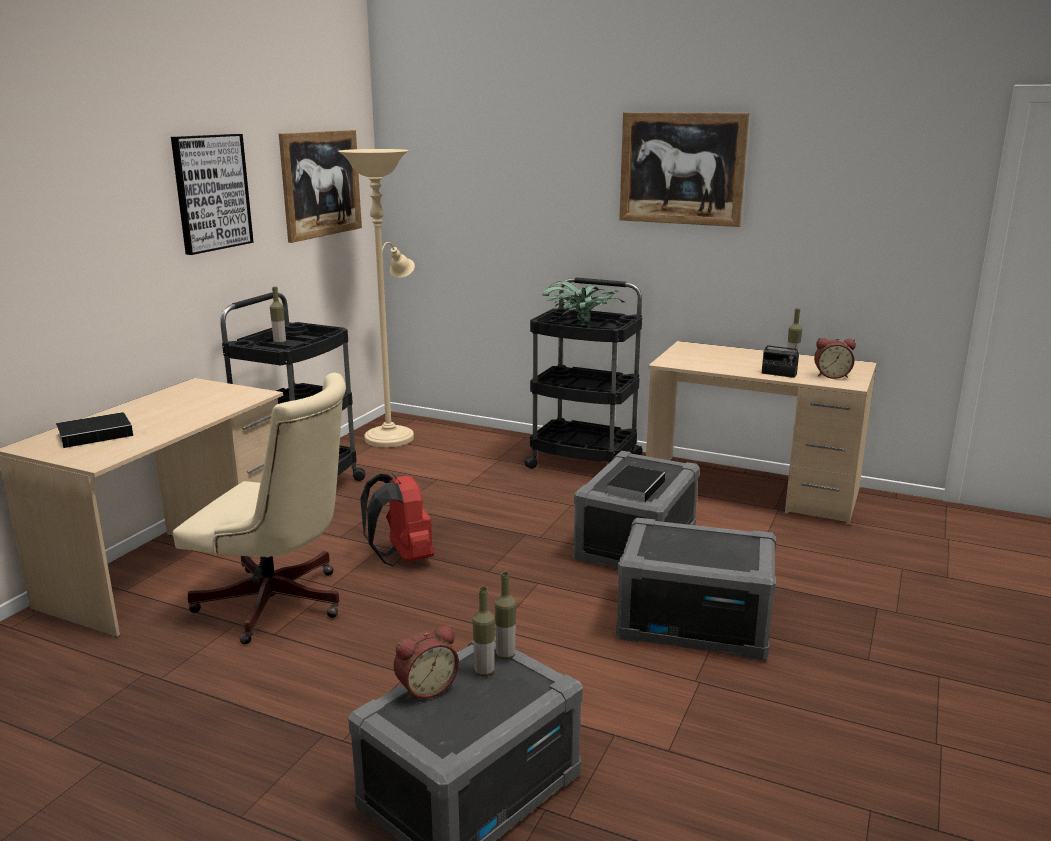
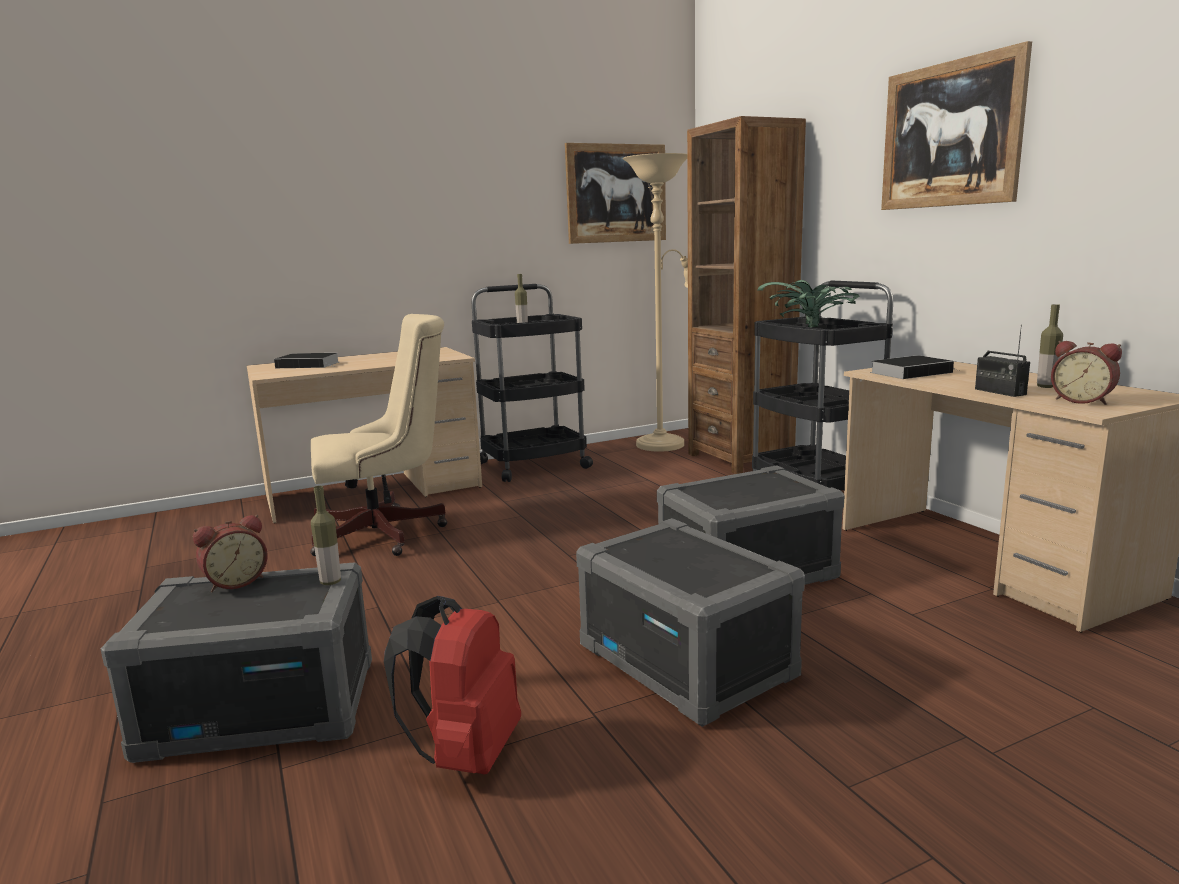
camera: 40 degrees right, 5 degrees down
(211, 192) = (480, 190): picture -> none
(280, 605) = (387, 533): beige office chair -> beige office chair turned 75 degrees counterclockwise
(402, 558) = (520, 527): red backpack -> red backpack (465, 754)
(425, 687) = (235, 582): alarm clock -> alarm clock turned 45 degrees counterclockwise
(481, 439) = (740, 458): none -> brown bookcase
(484, 672) = (293, 588): bottle -> none
(635, 487) = (727, 495): book -> book (912, 372)

